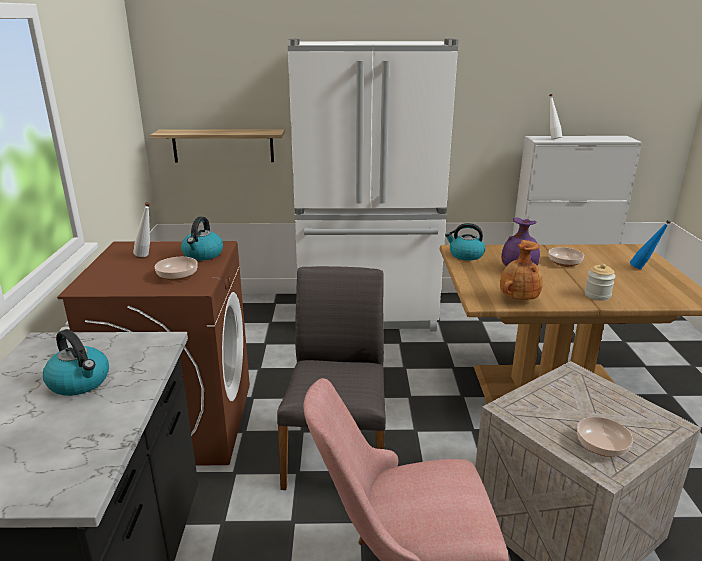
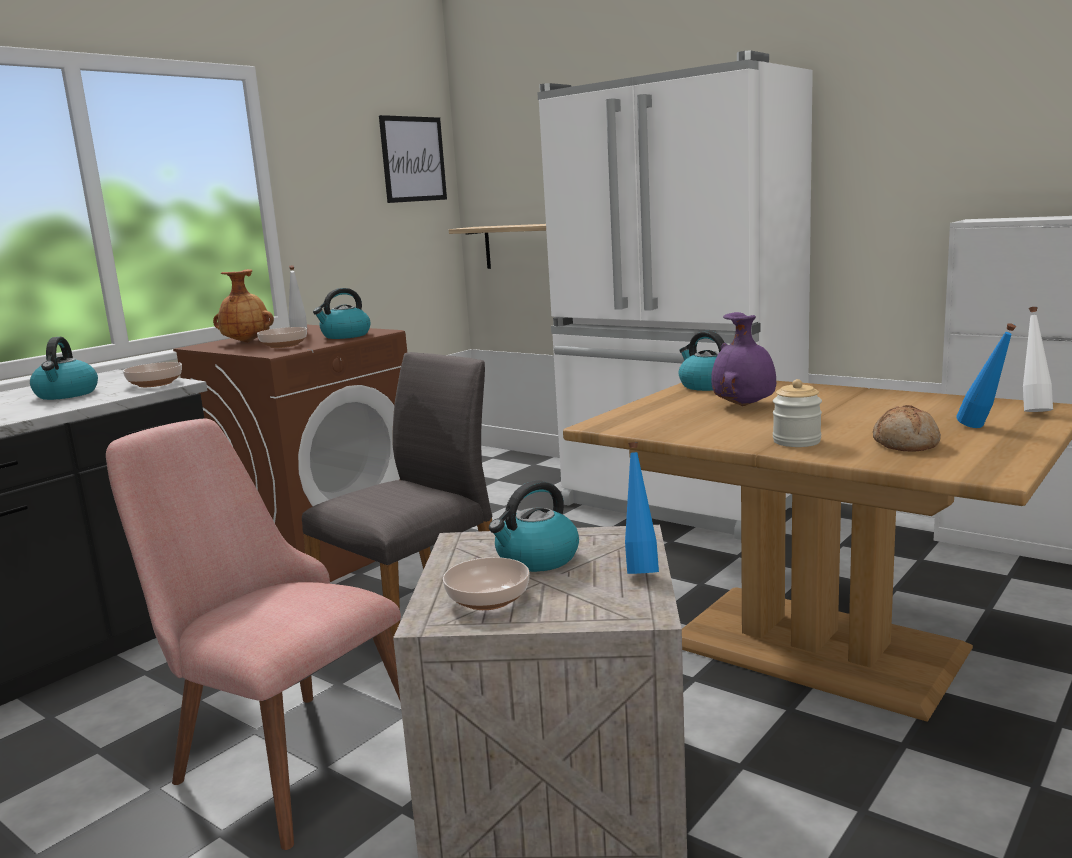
camera: 40 degrees right, 10 degrees down
(119, 77) = (413, 159): none -> picture
(518, 299) = (659, 428): brown vase -> brown vase (247, 342)
(551, 139) = (1002, 219): white bottle -> white bottle (1033, 411)
(564, 263) = (844, 407): bowl -> bowl (154, 384)
(567, 407) = (536, 559): none -> kettle
(621, 396) = (640, 570): none -> blue bottle
(639, 286) = (906, 443): none -> bread

